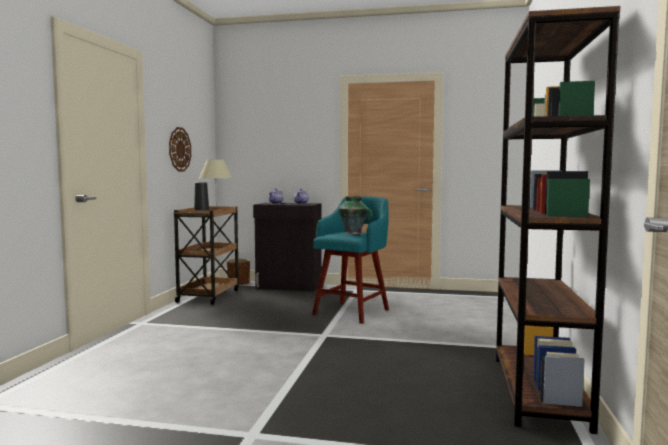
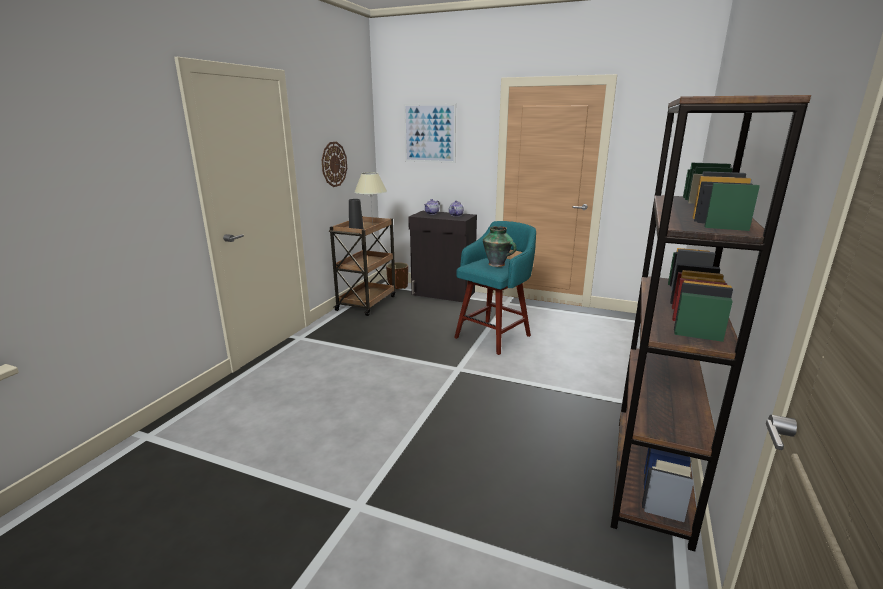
camera: 10 degrees right, 15 degrees up
(272, 127) = (429, 133): none -> picture

